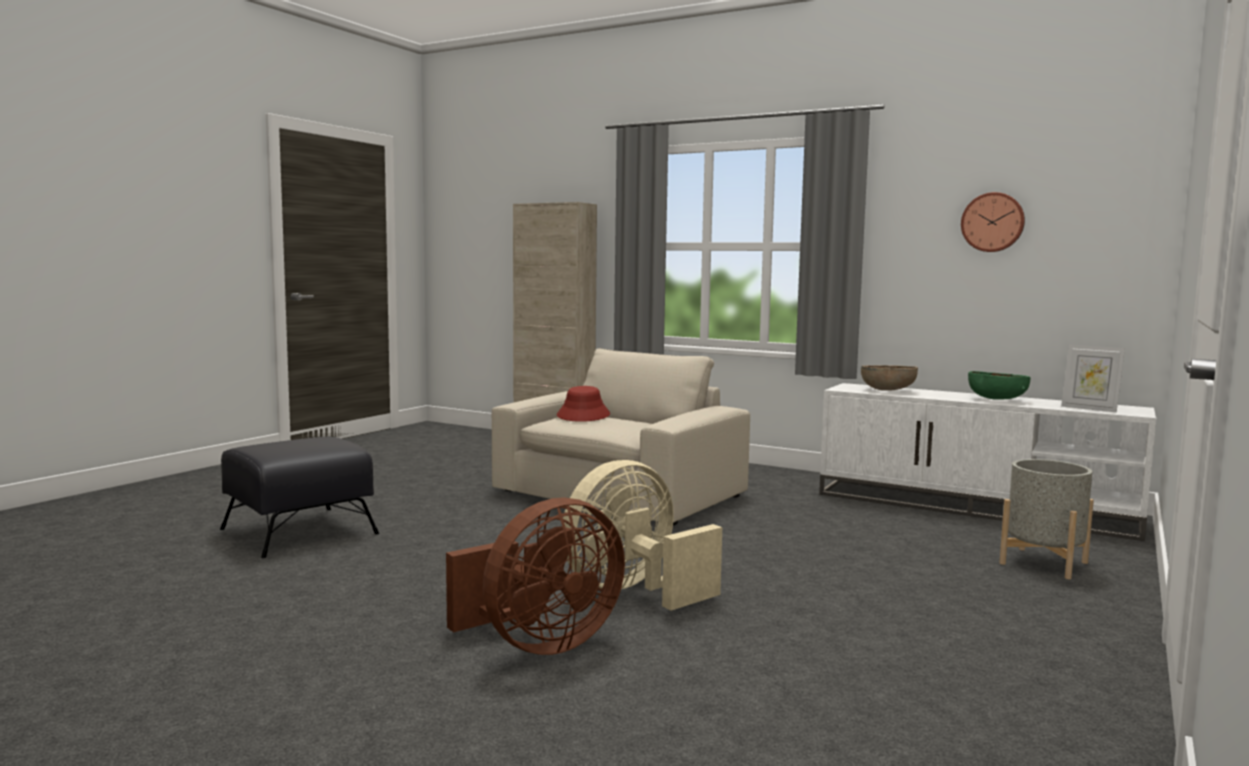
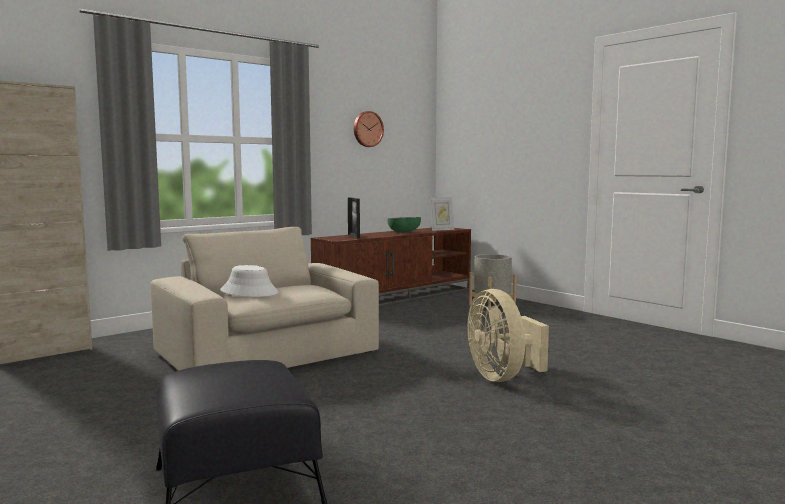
camera: 70 degrees left, 0 degrees up
(540, 644) = (591, 408): brown fan -> none
(583, 415) = (249, 292): red hat -> white hat
(888, 390) = (353, 236): brown bowl -> picture frame
(975, 507) = (396, 297): white tv stand -> brown tv stand

